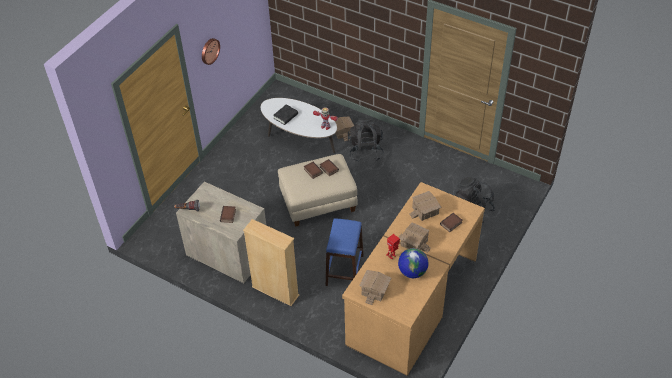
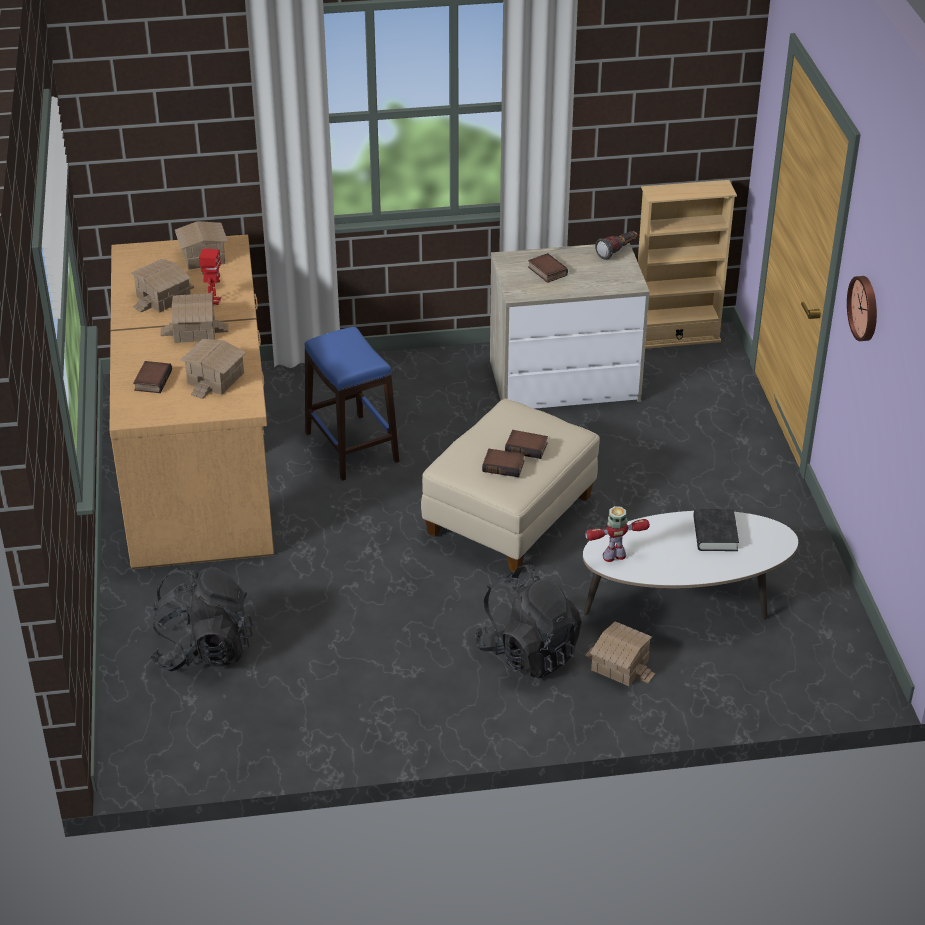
camera: 140 degrees right, 10 degrees down
(275, 291) = (430, 374): beige bookcase -> beige bookcase (675, 337)
(412, 272) = (164, 297): globe -> toy house

